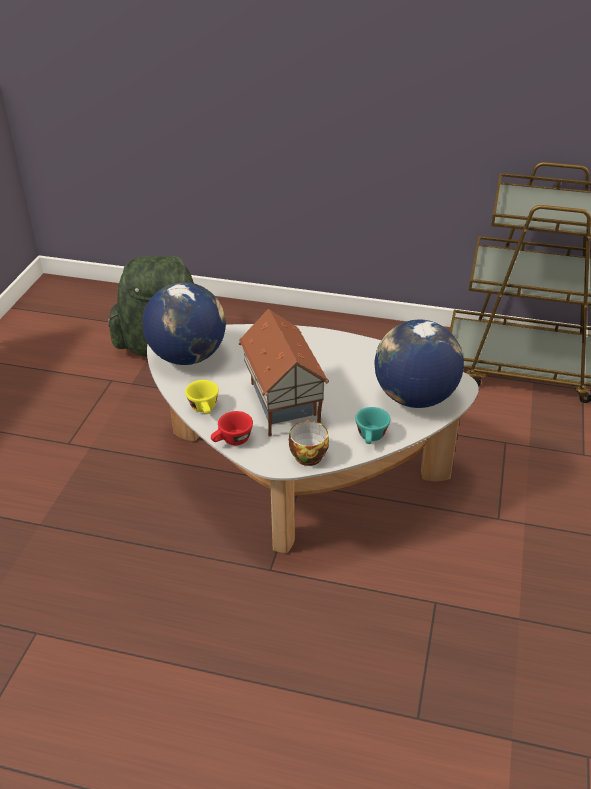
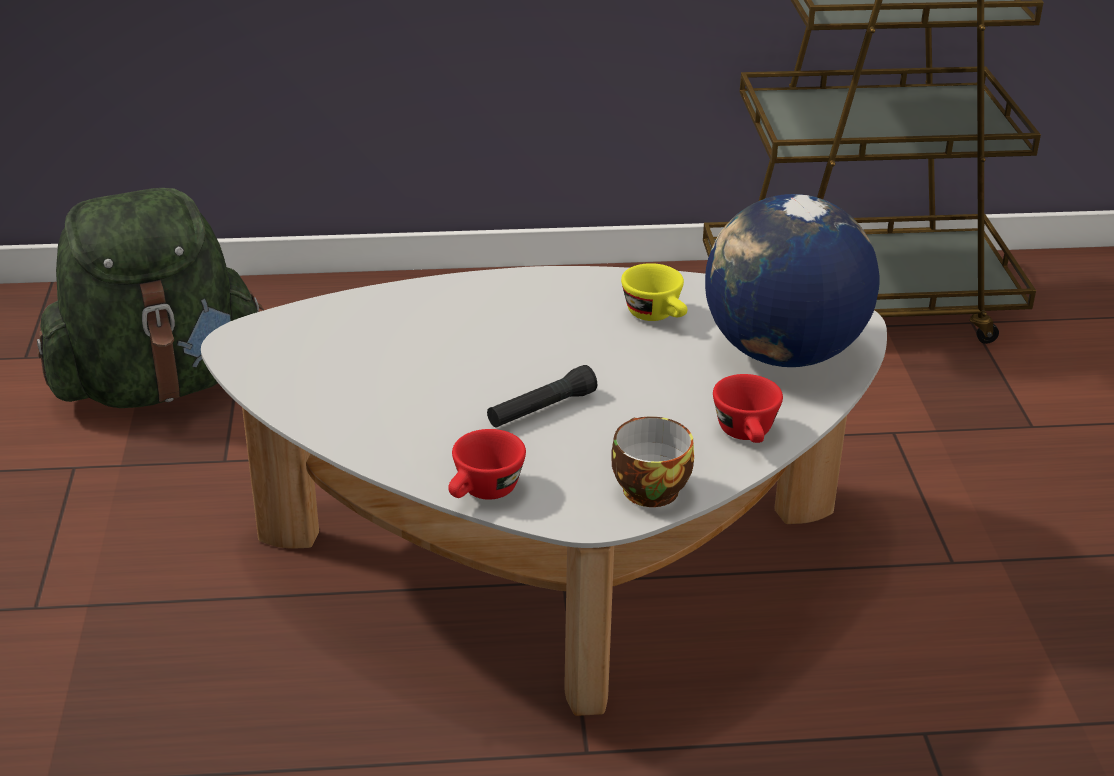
camera: 20 degrees left, 5 degrees down
(188, 356) = (301, 358): globe -> none
(205, 409) = (393, 446): yellow cup -> yellow cup (657, 316)
(281, 404) = (541, 409): toy house -> black flashlight
(371, 438) = (747, 435): turquoise cup -> red cup

